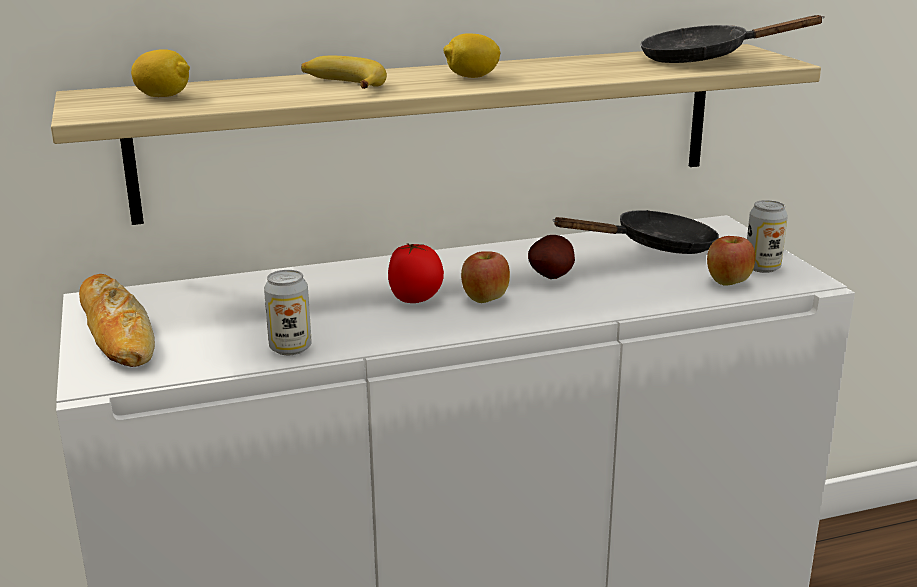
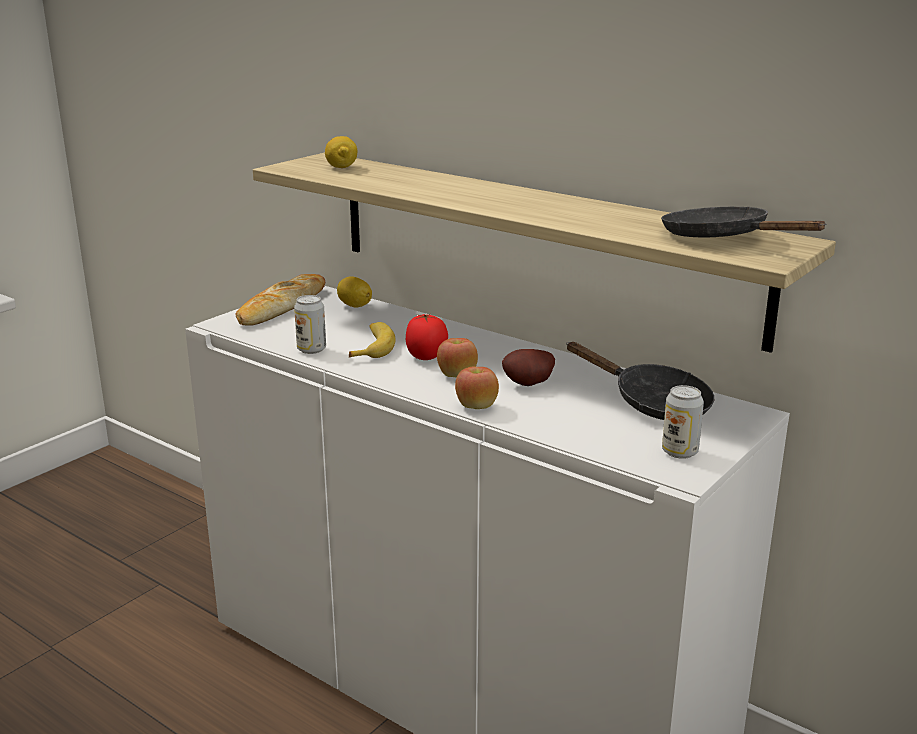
camera: 55 degrees right, 0 degrees up
(342, 84) = (435, 185): banana -> banana (372, 347)
(471, 77) = (515, 202): lemon -> lemon (354, 306)
(728, 282) = (622, 445): apple -> apple (476, 407)

